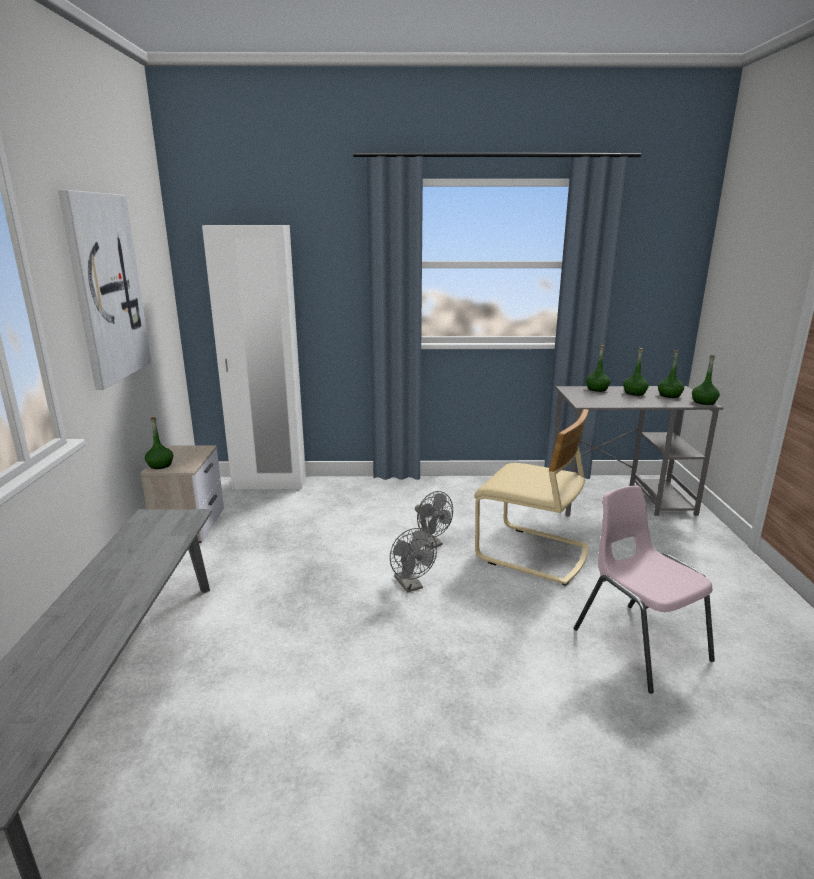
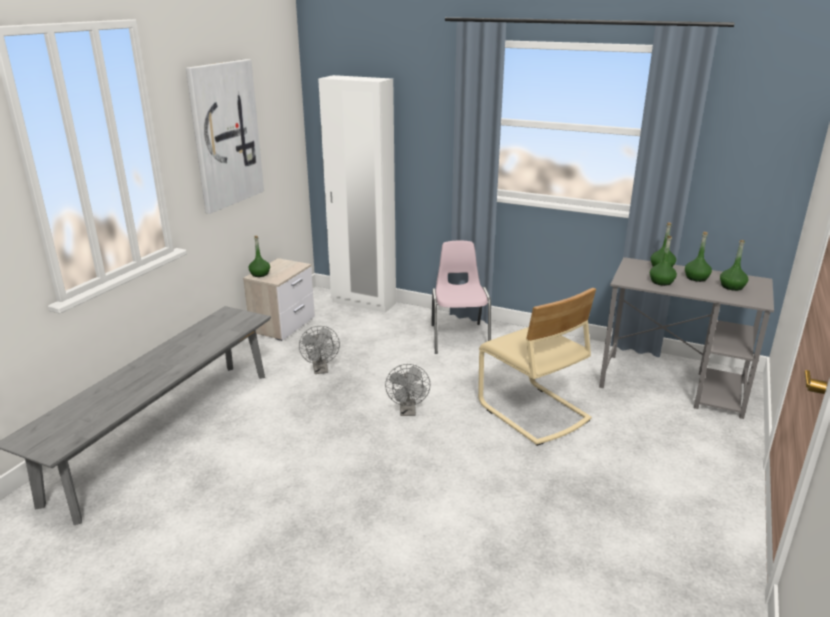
camera: 25 degrees right, 5 degrees up
(431, 544) = (453, 383): grey fan -> grey fan (321, 370)
(639, 643) = (554, 507): pink chair -> pink chair (459, 337)
(704, 402) = (759, 300): green bottle -> green bottle (661, 282)

